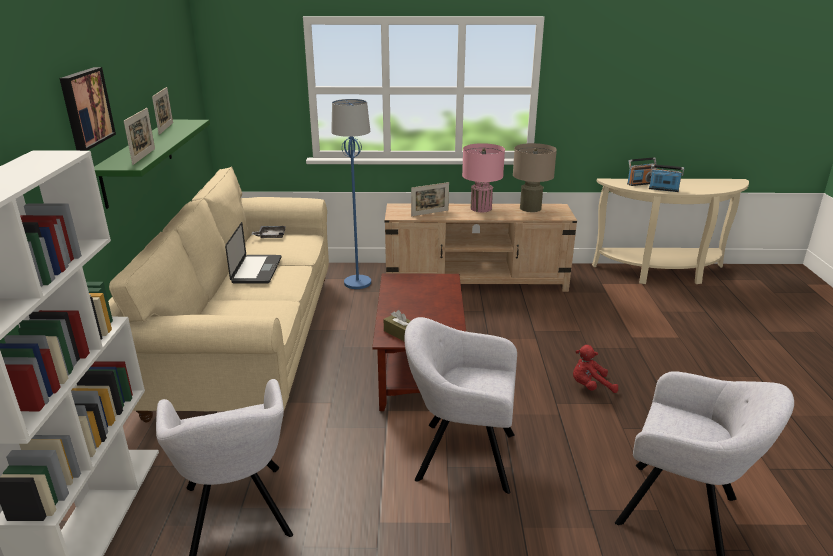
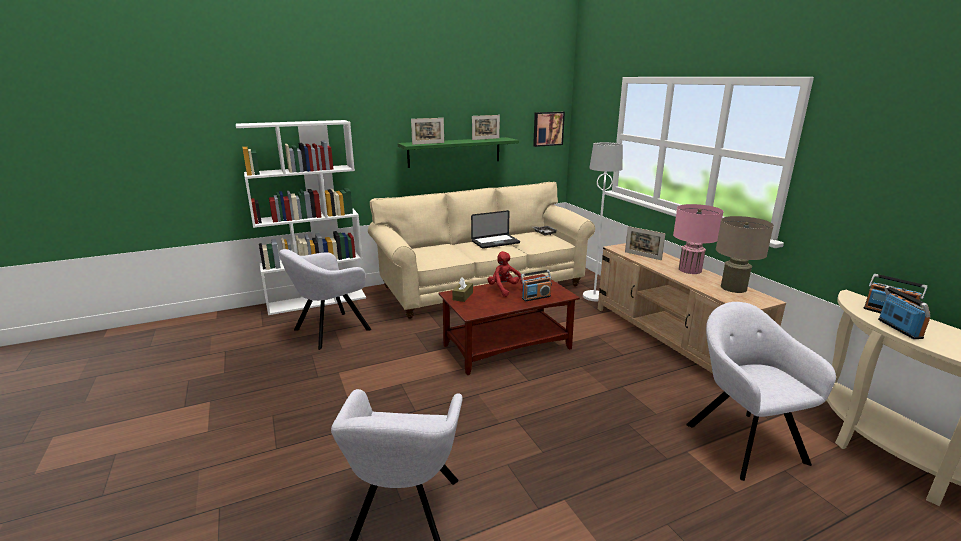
camera: 65 degrees right, 5 degrees down
(85, 108) = (406, 111): picture -> picture (548, 128)
(357, 282) = (594, 296): blue floor lamp -> white floor lamp
(441, 293) = (536, 297): none -> radio
(461, 455) = (416, 386): grey armchair -> grey armchair (741, 440)
(590, 386) = (558, 434): red plush toy -> red plush toy (505, 289)

